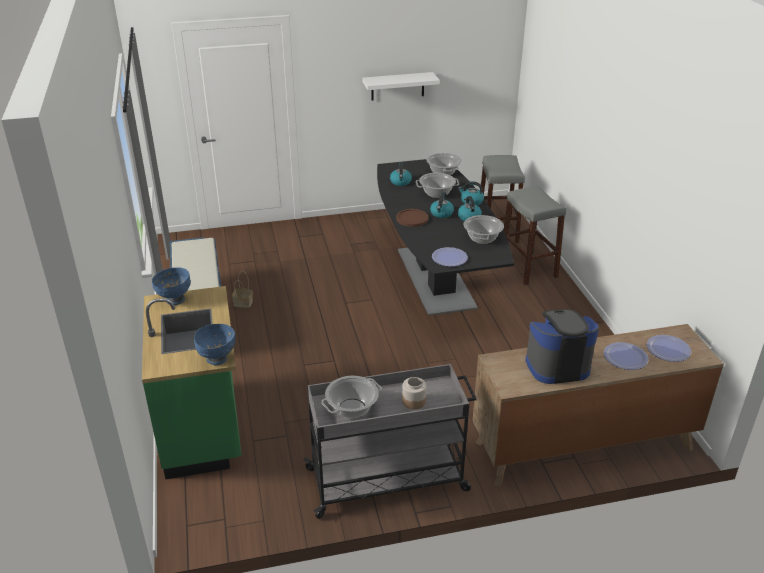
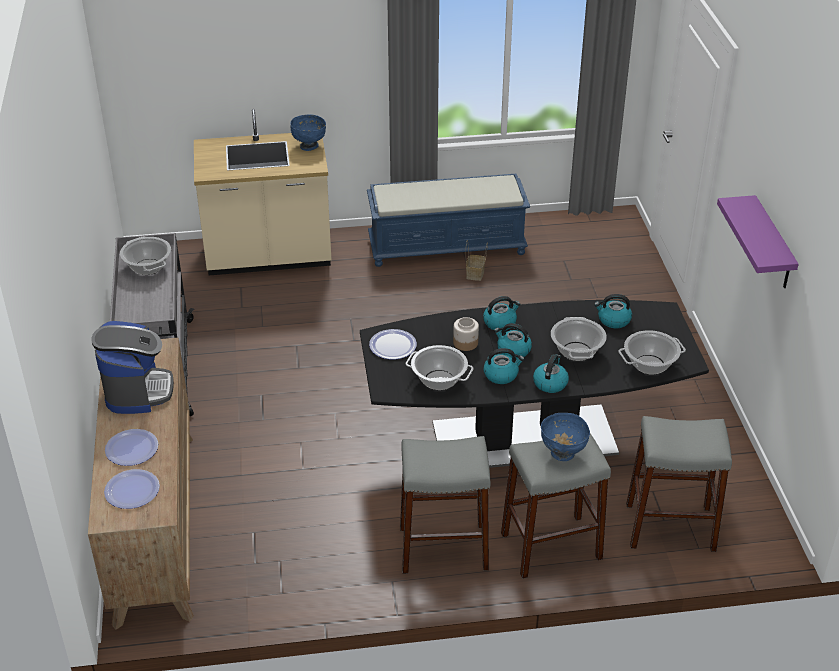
camera: 95 degrees right, 5 degrees up
(203, 427) = (268, 258): green counter -> beige counter
(217, 359) = (206, 172): blue bowl -> blue bowl (562, 454)
(397, 86) = (773, 244): white shelf -> purple shelf
(412, 219) = (500, 322): brown plate -> kettle
(414, 401) = (143, 304): jar -> jar (466, 343)
(546, 306) = (443, 548): none -> grey stool

